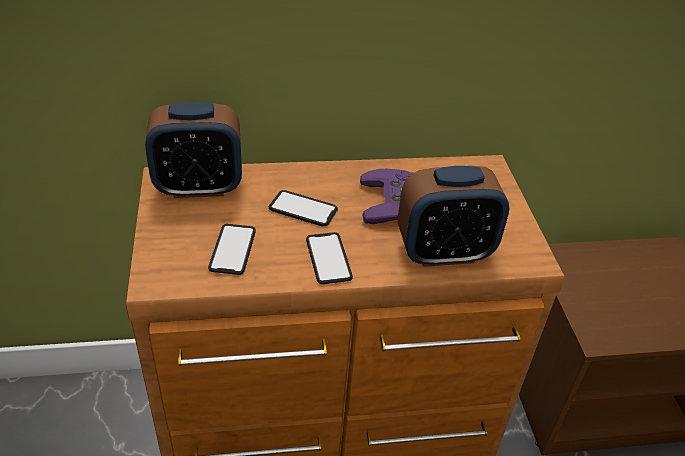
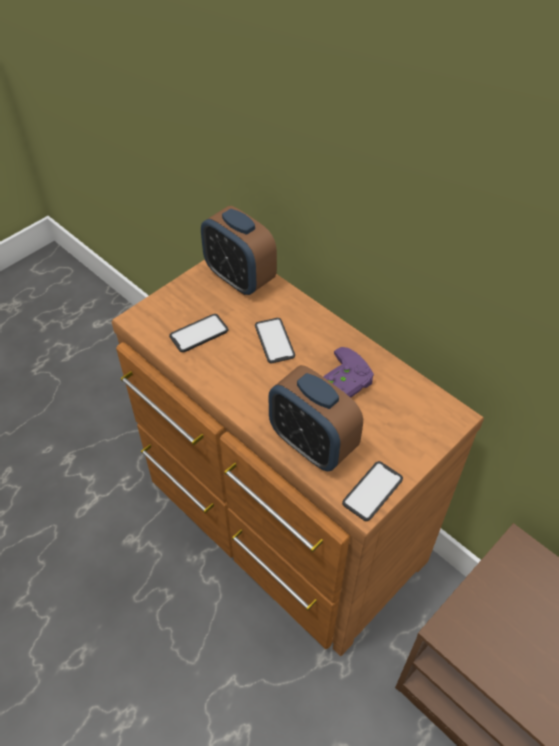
camera: 55 degrees right, 10 degrees up
(328, 259) = (239, 384): phone -> phone (372, 491)

